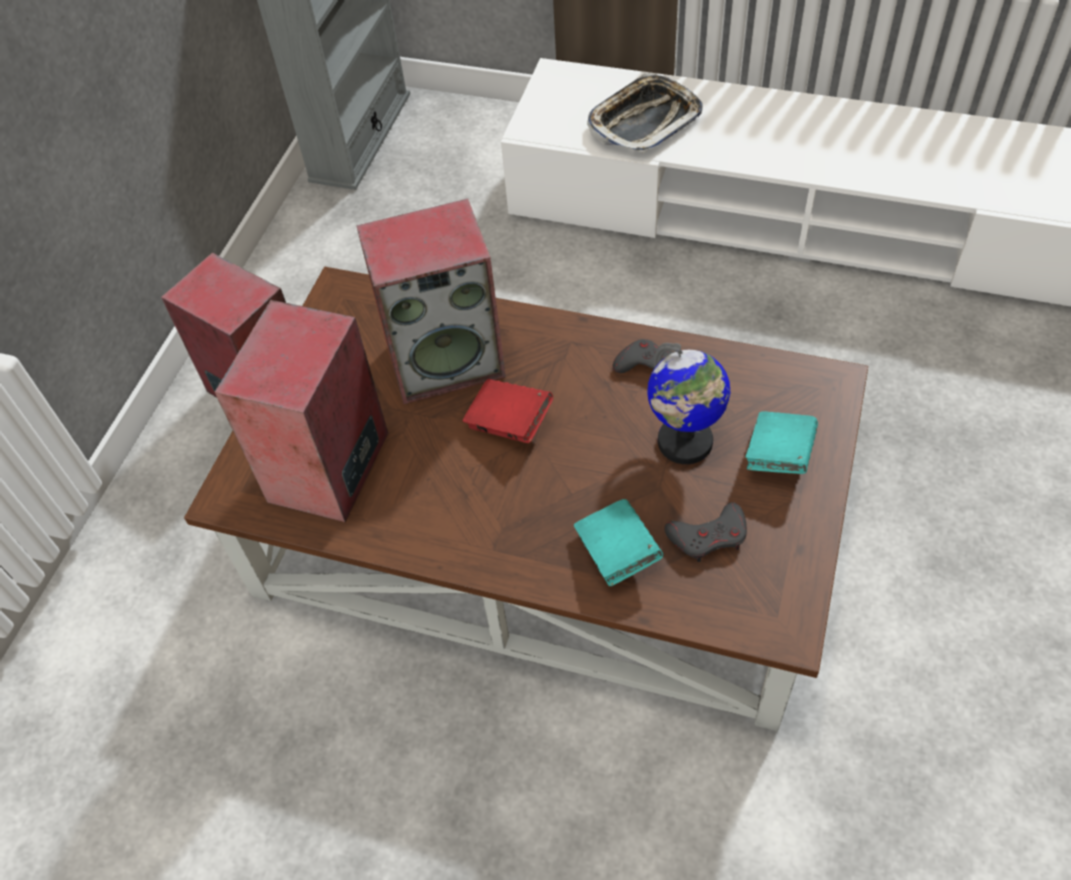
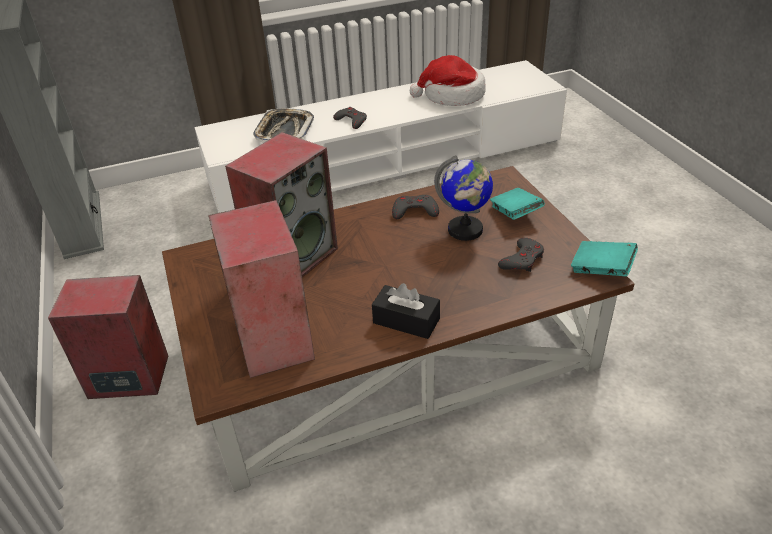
camera: 40 degrees left, 15 degrees down
(482, 535) = (406, 321): none -> black tissue box
(509, 423) = (363, 266): red book -> none
(617, 553) = (487, 289): turquoise book -> turquoise book (601, 269)
(750, 145) = (351, 121): none -> grey game controller
(949, 164) = (452, 96): none -> hat

